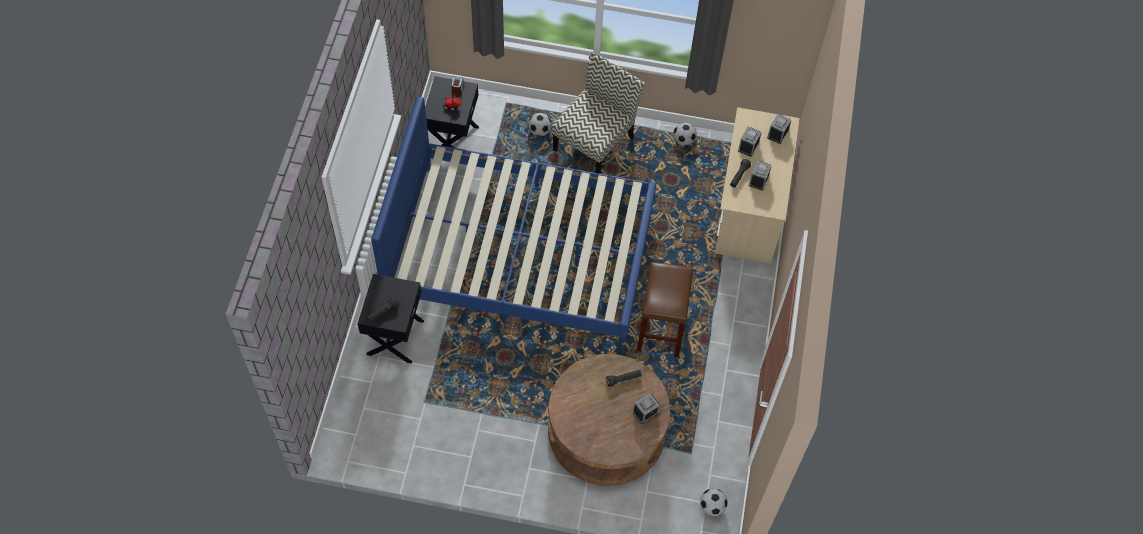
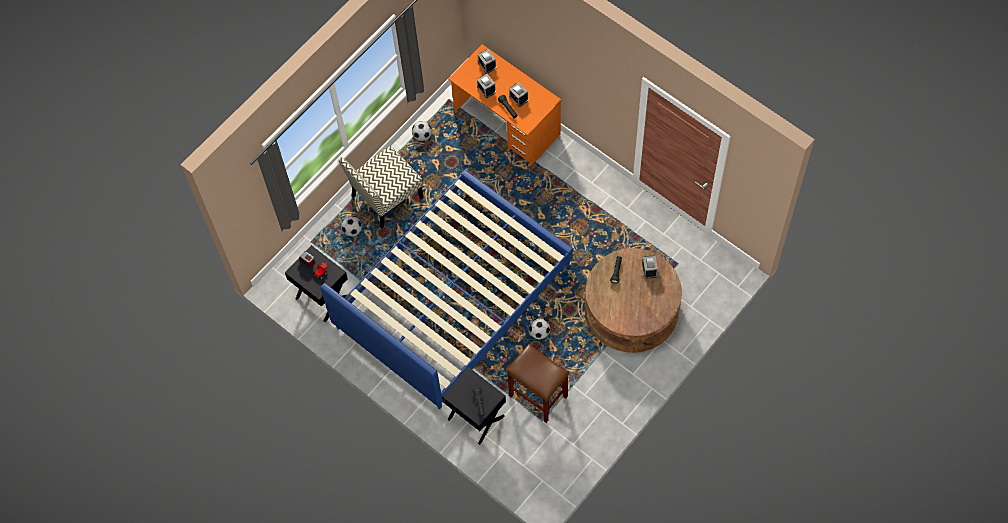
camera: 55 degrees left, 5 degrees up
(594, 142) = (386, 197): chair -> chair turned 105 degrees counterclockwise
(660, 329) = (572, 233): brown stool -> brown stool (537, 396)
(712, 507) = (724, 271): football -> football (539, 332)
(749, 208) = (507, 123): beige desk -> orange desk

